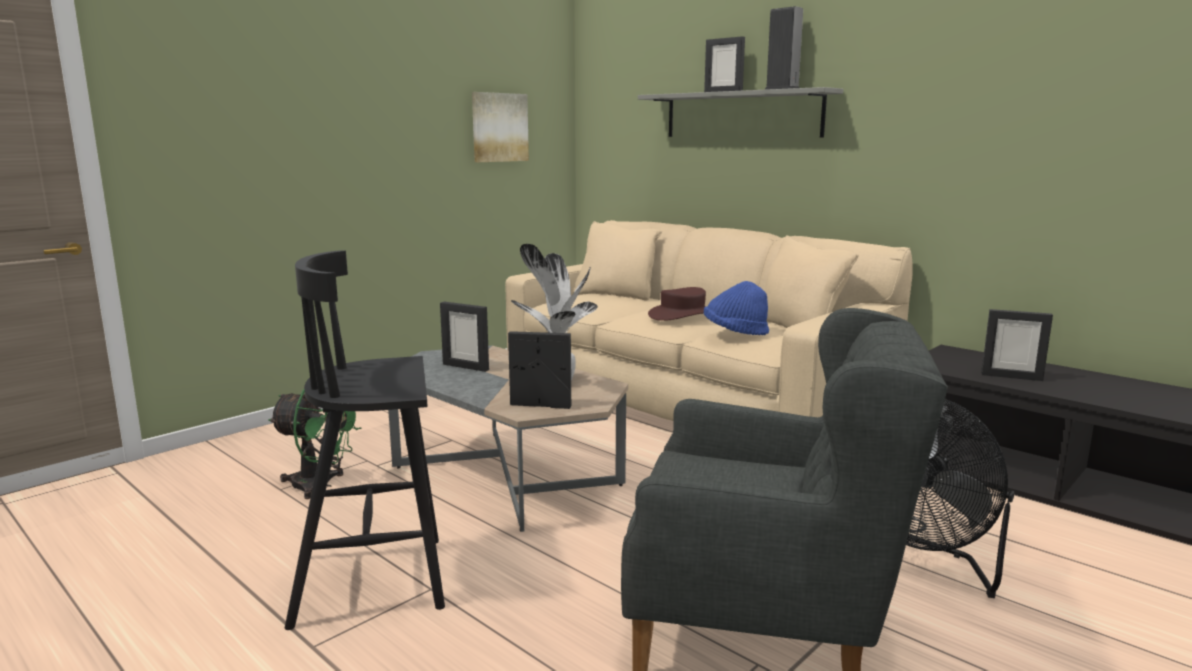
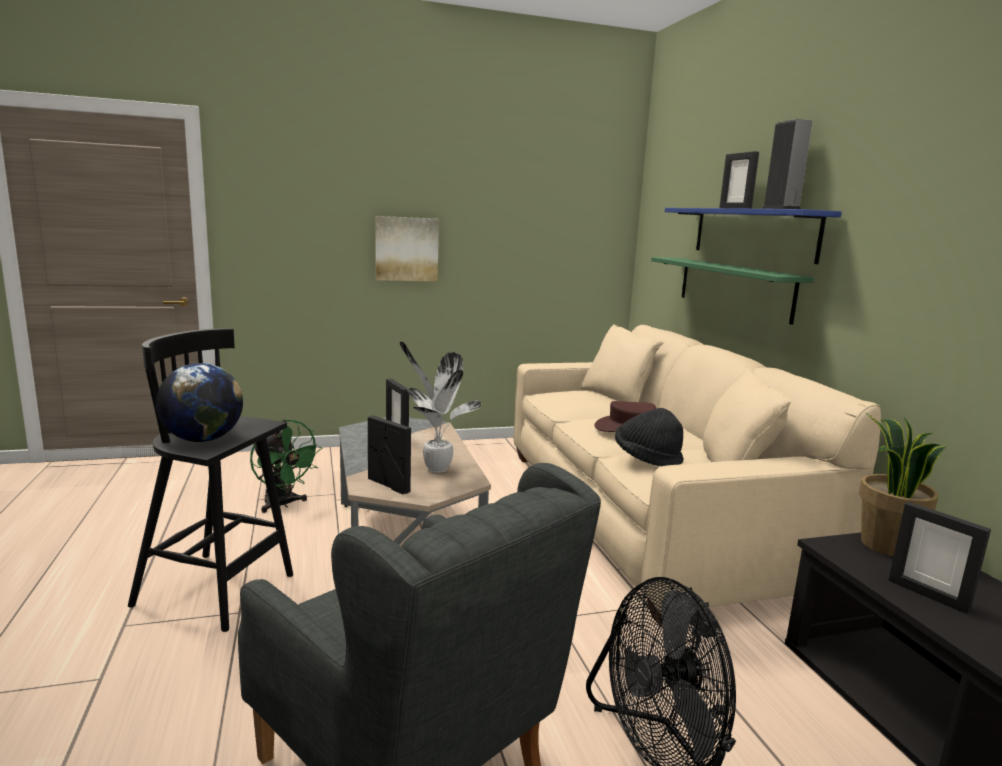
camera: 30 degrees right, 0 degrees up
(374, 386) = (203, 439): none -> globe
(499, 127) = (550, 231): picture -> picture (406, 249)
(724, 169) = (733, 287): none -> green shelf
(735, 332) = (646, 458): blue hat -> black hat
(741, 115) = (752, 233): grey shelf -> blue shelf
(949, 356) = (885, 545): none -> potted plant

